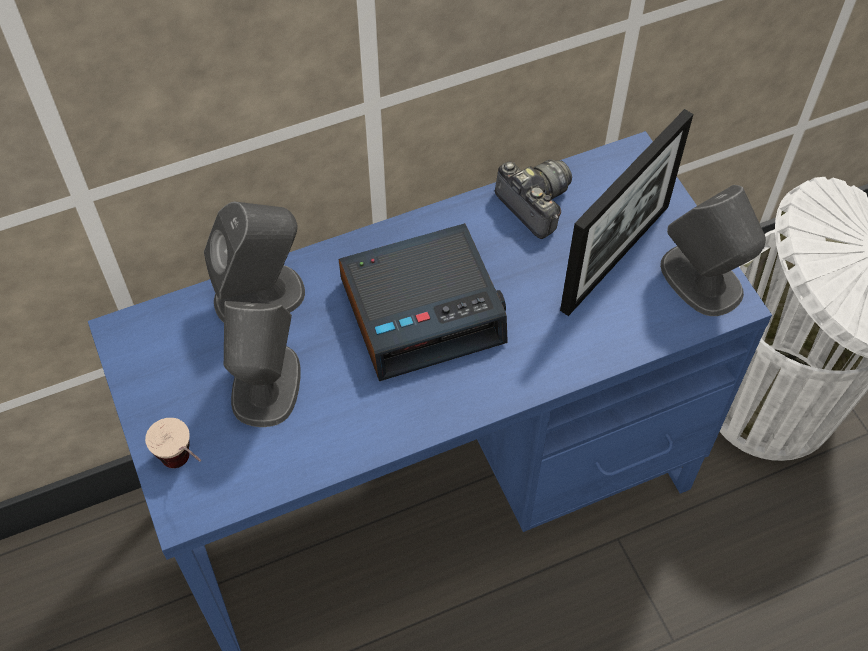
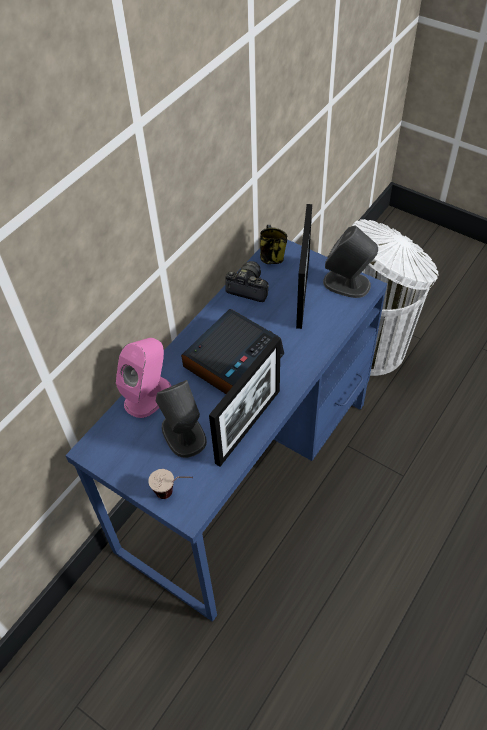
camera: 30 degrees left, 5 degrees down
(261, 295) = (148, 395): grey speaker -> pink speaker
(367, 427) = (248, 426): none -> picture frame
(611, 170) = (271, 257): none -> mug

